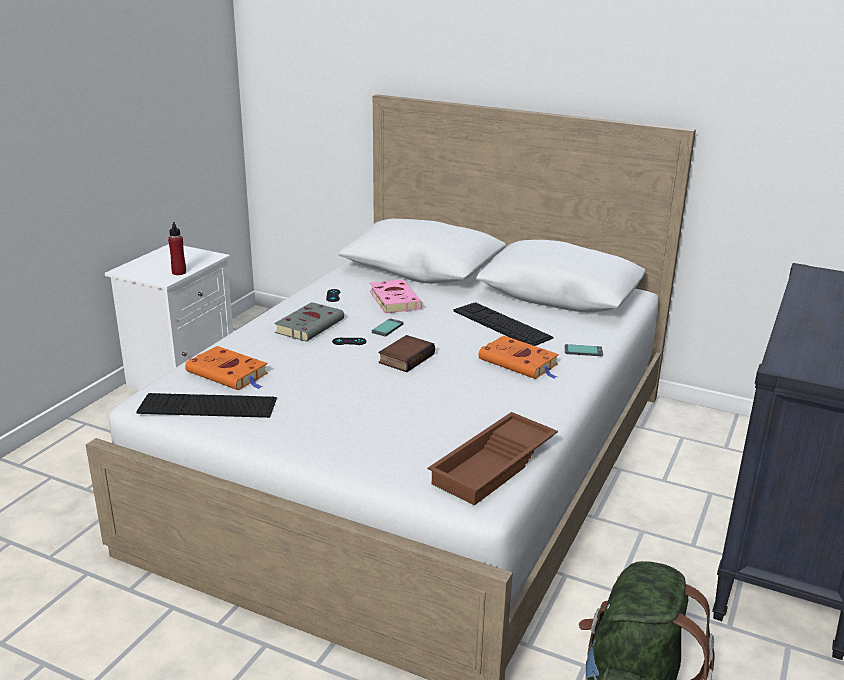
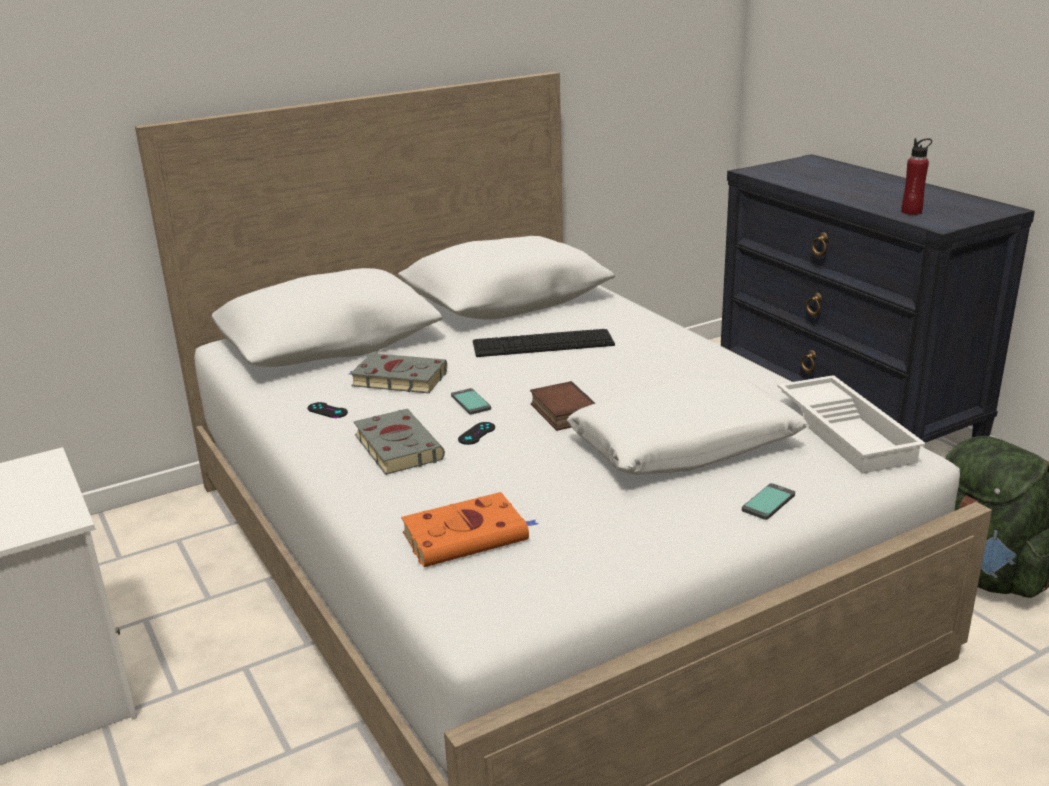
camera: 55 degrees left, 0 degrees up
(179, 272) = (57, 501): red bottle -> red bottle (911, 212)
(207, 406) = (547, 573): keyboard -> none
(394, 299) = (397, 379): pink book -> grey book
(403, 409) = (684, 445): none -> white pillow
(494, 466) = (848, 432): brown tray -> white tray
(520, 362) = (643, 360): orange book -> none
(583, 351) = (650, 326): phone -> phone (768, 502)

